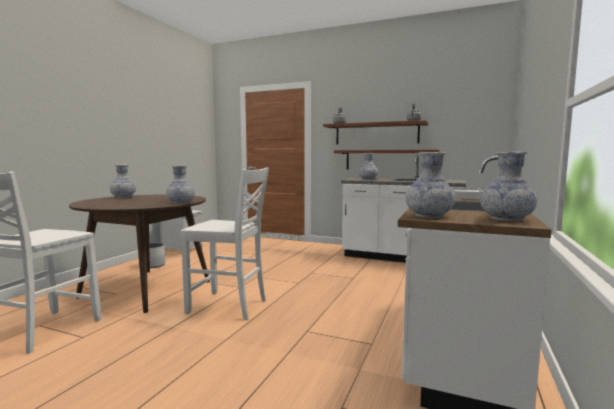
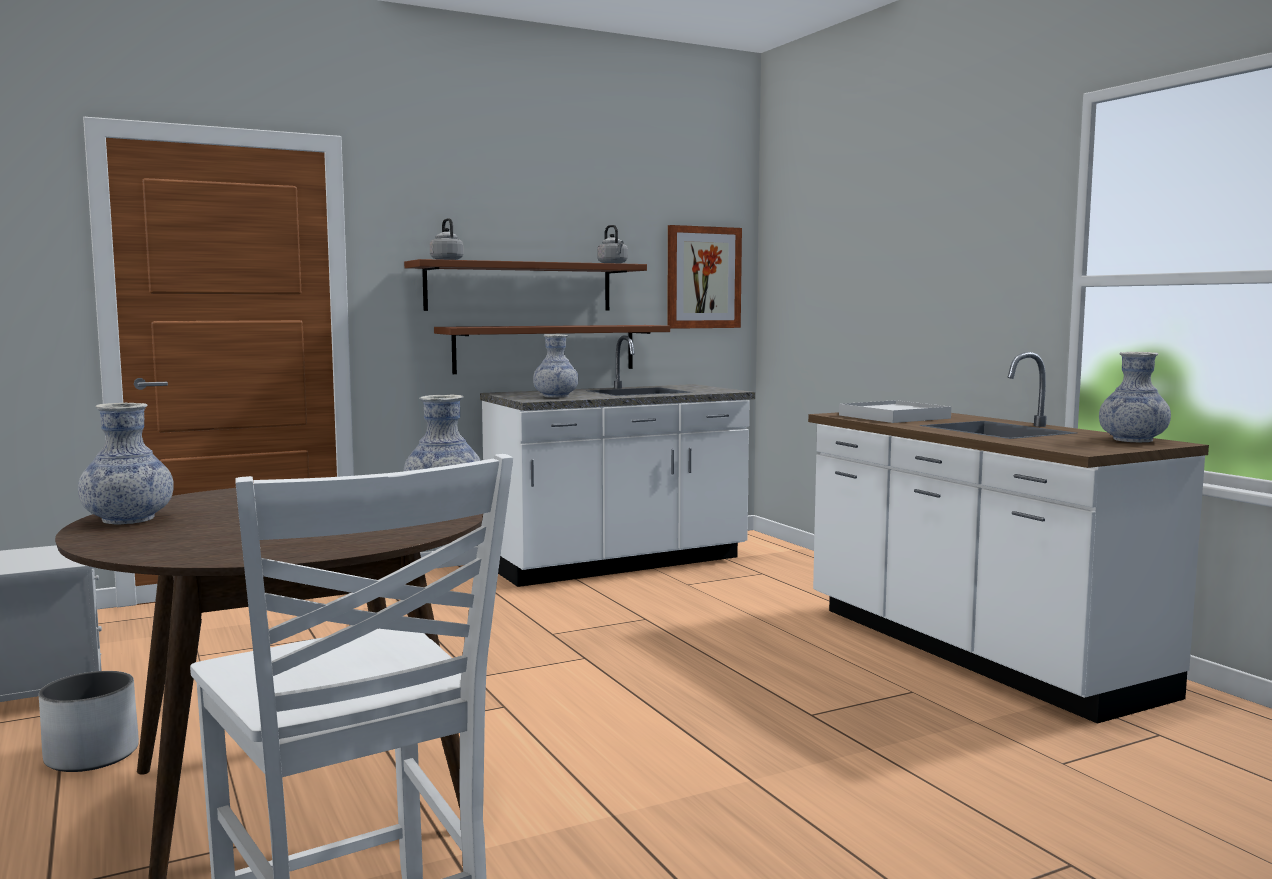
camera: 50 degrees left, 0 degrees up
(229, 306) = (596, 741): white chair -> none
(429, 216) = (1076, 447): vase -> none
(475, 126) = (703, 277): none -> picture

